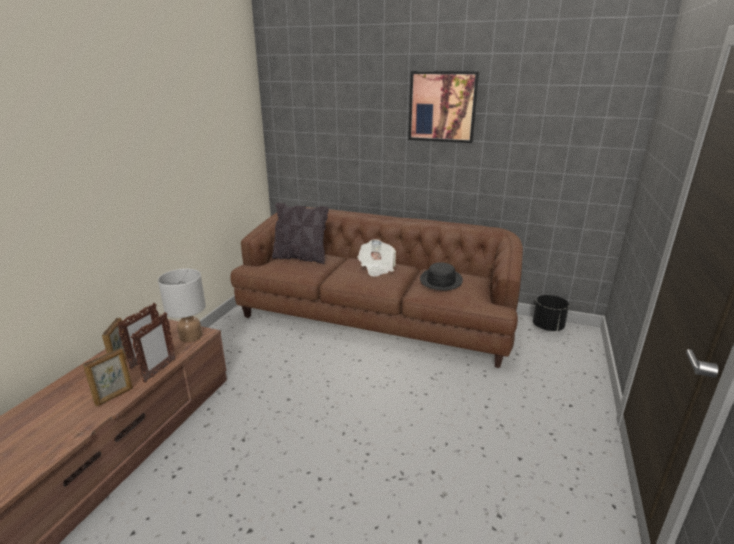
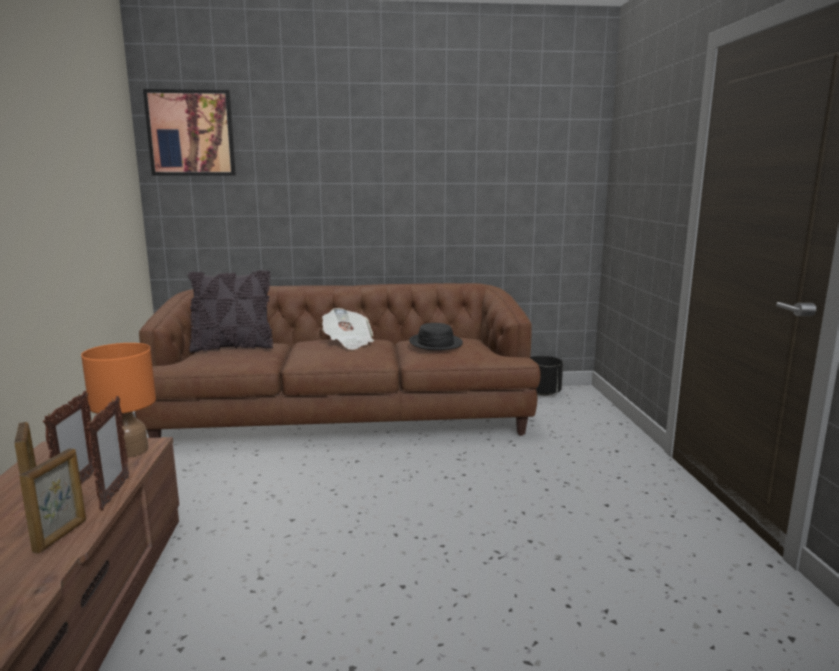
camera: 25 degrees left, 10 degrees down
(190, 336) = (129, 451): grey table lamp -> orange table lamp
(442, 107) = (395, 144): picture -> picture (191, 133)

